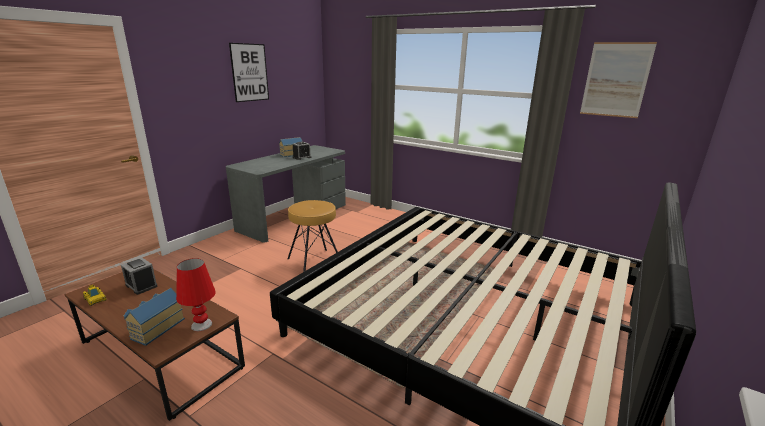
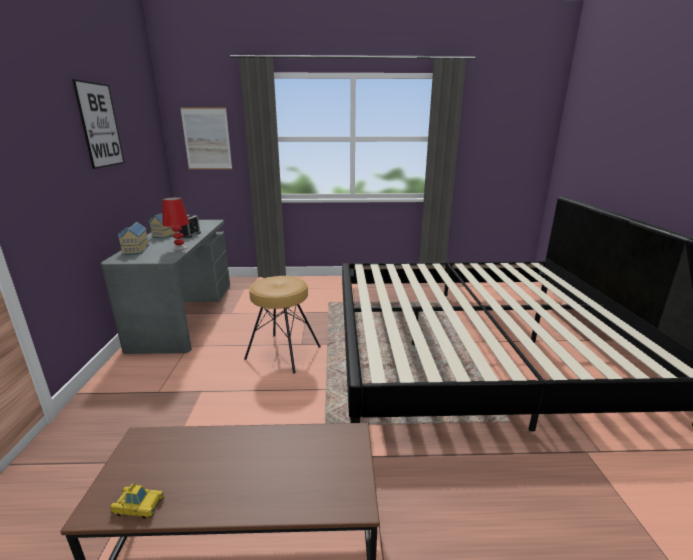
camera: 35 degrees left, 0 degrees up
(141, 285) = (183, 453): alarm clock -> none
(155, 328) = (302, 486): toy house -> toy house (135, 249)
(201, 325) = (348, 452): red table lamp -> red table lamp (179, 248)
(615, 80) = (489, 121): picture -> picture (207, 139)

